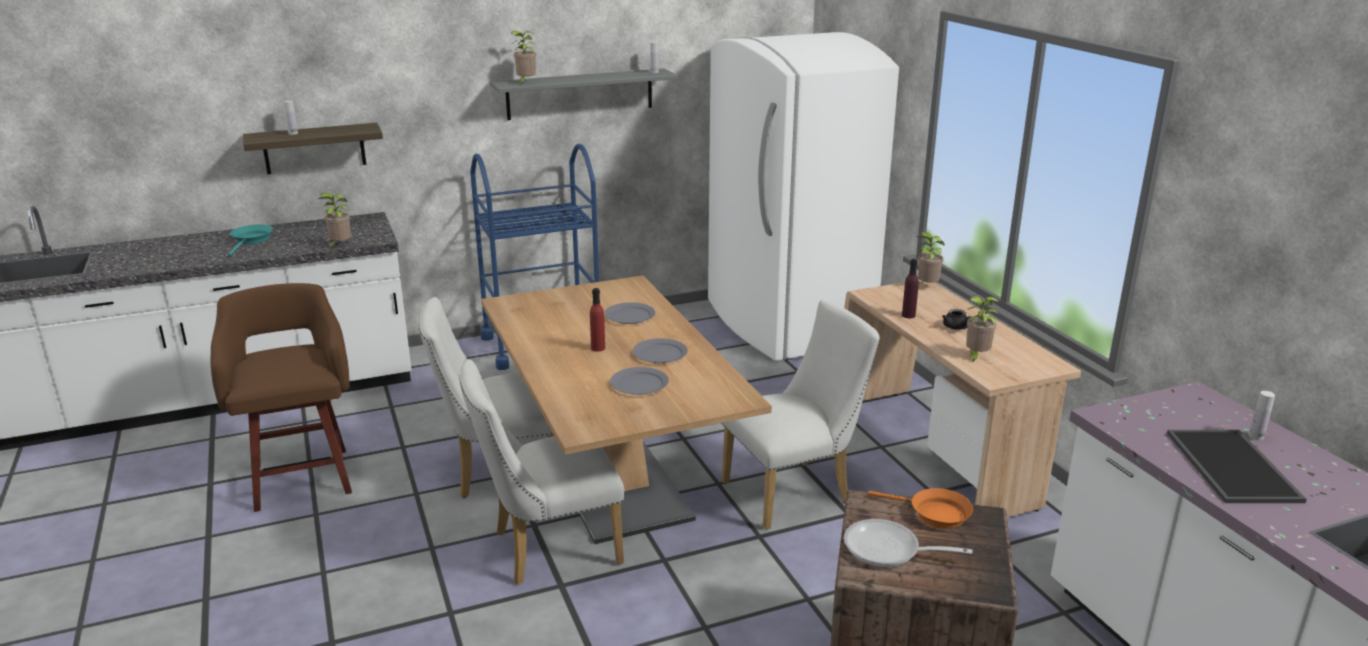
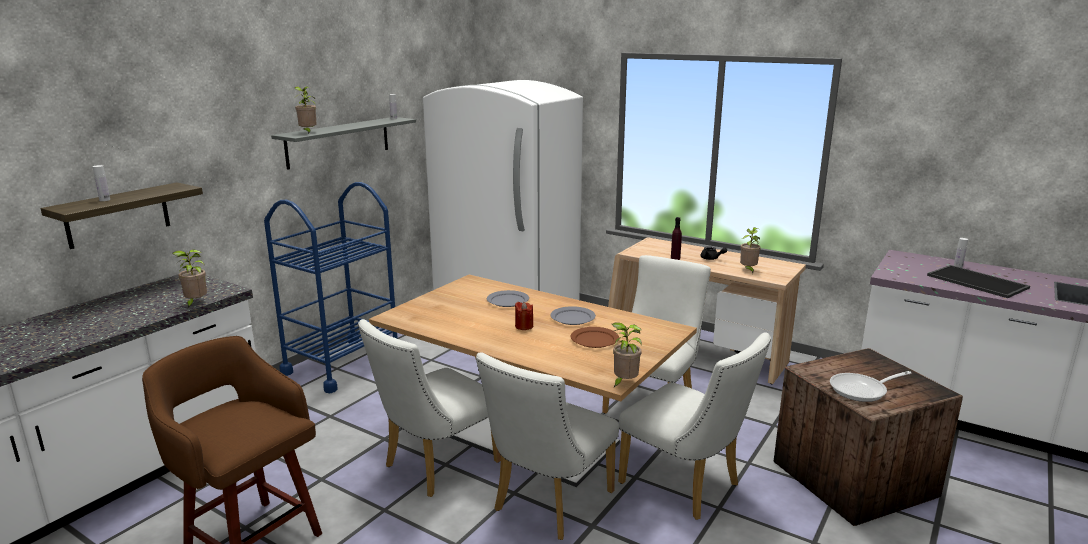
camera: 35 degrees left, 5 degrees down
(251, 240) = (81, 320): turquoise frying pan -> none
(598, 348) = (524, 326): red bottle -> red candle
(639, 384) = (594, 340): grey plate -> brown plate
(702, 592) = (687, 487): none -> white chair
(926, 287) = (655, 241): potted plant -> potted plant (624, 383)
(934, 514) = (847, 363): orange frying pan -> none

